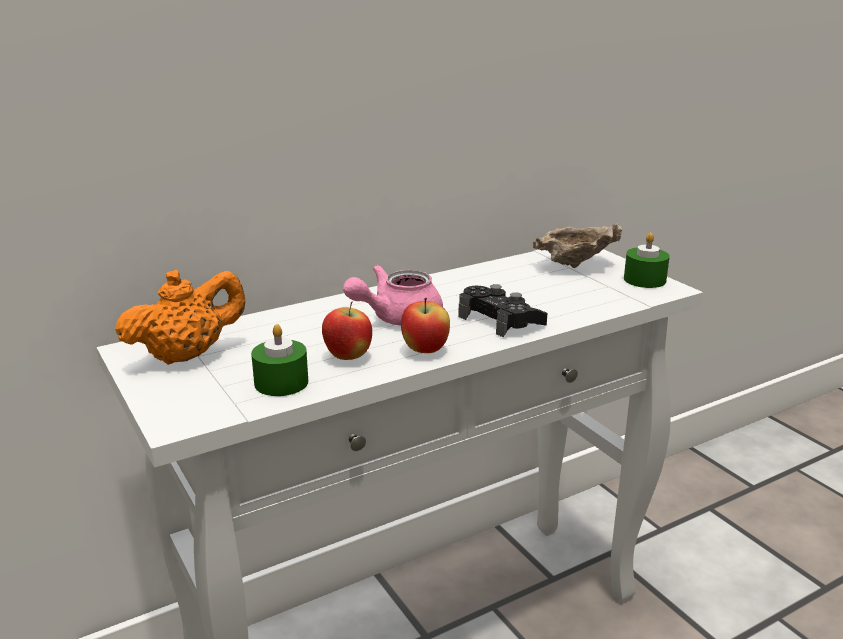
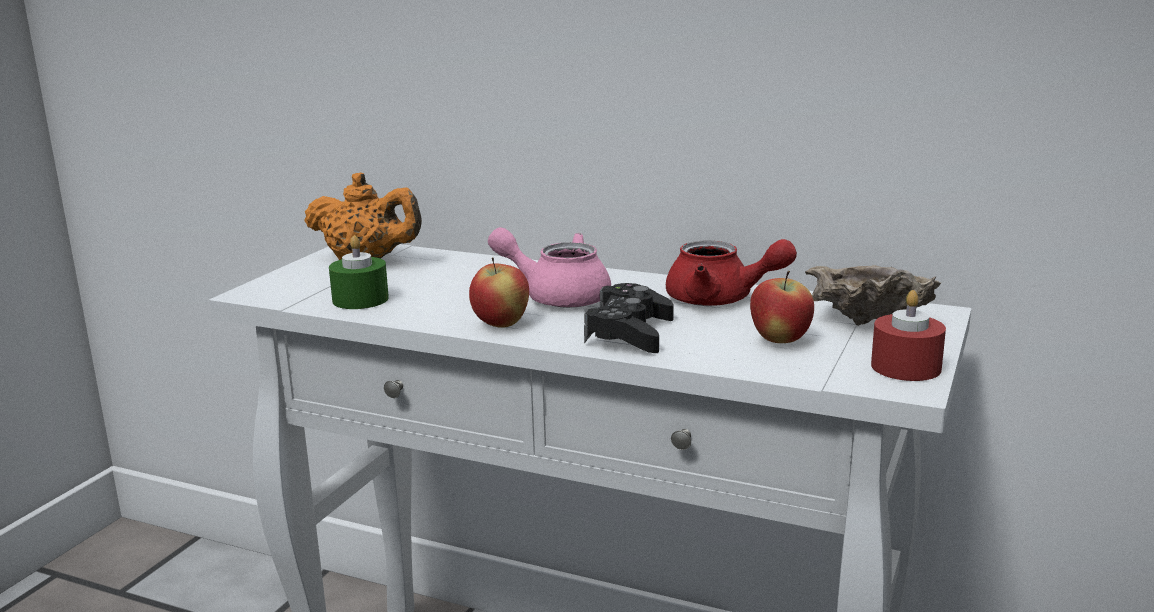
camera: 55 degrees right, 5 degrees down
(348, 357) = (442, 304): apple -> apple (780, 341)
(482, 281) = (721, 300): none -> red teapot
(644, 280) = (906, 367): green candle -> red candle

